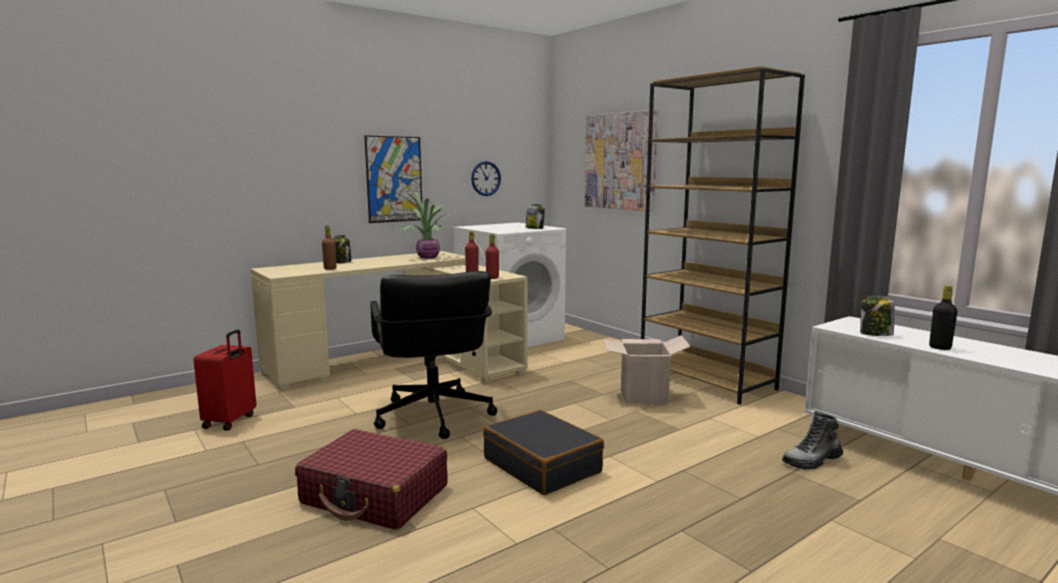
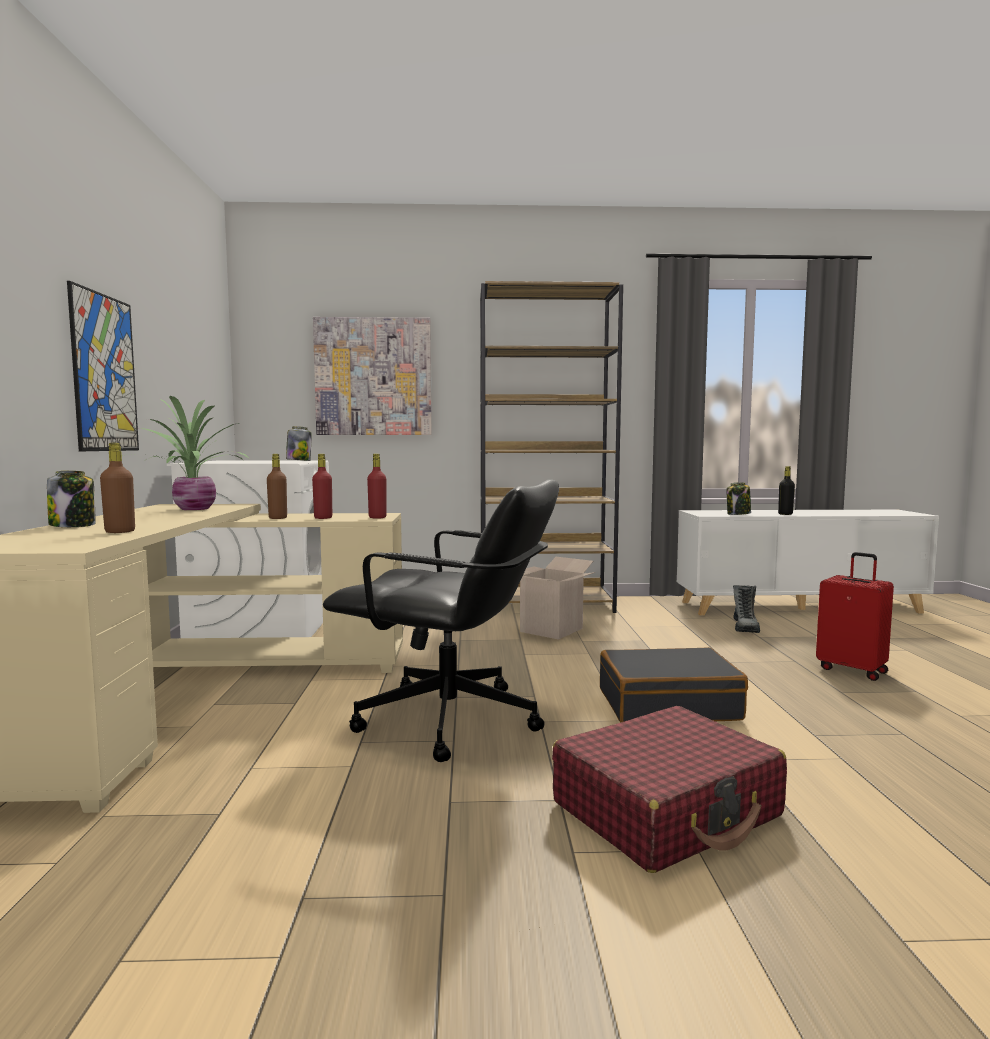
camera: 55 degrees left, 5 degrees down
(230, 421) = (163, 898): red suitcase -> red suitcase (852, 670)
(457, 269) = (278, 518): none -> brown bottle
(485, 178) = (189, 390): wall clock -> none

